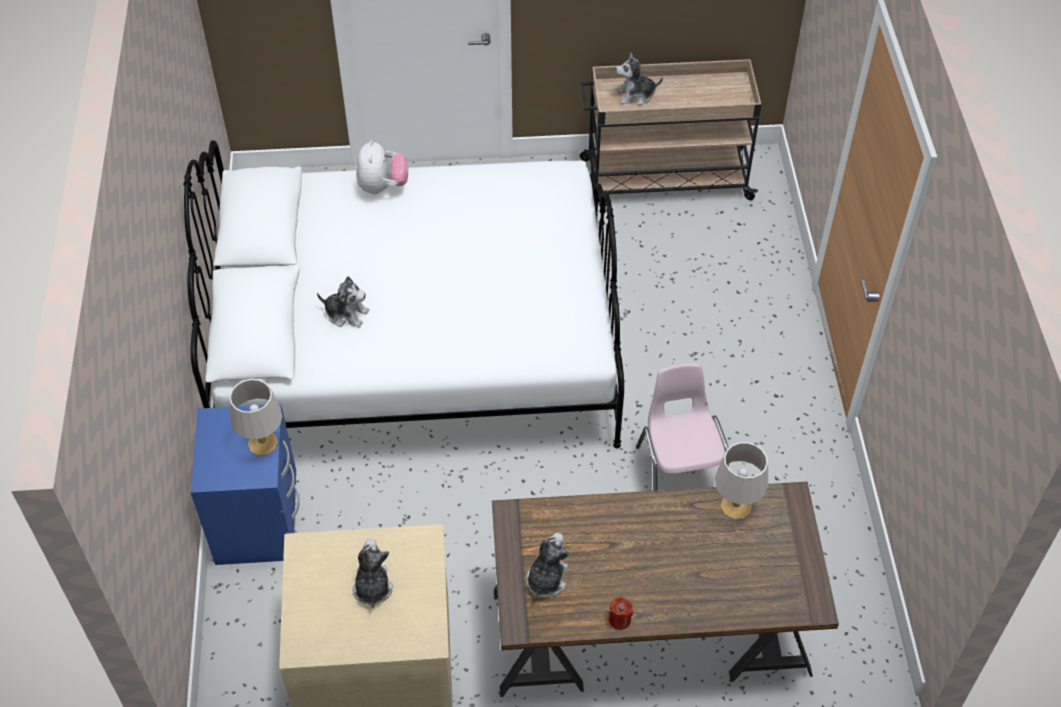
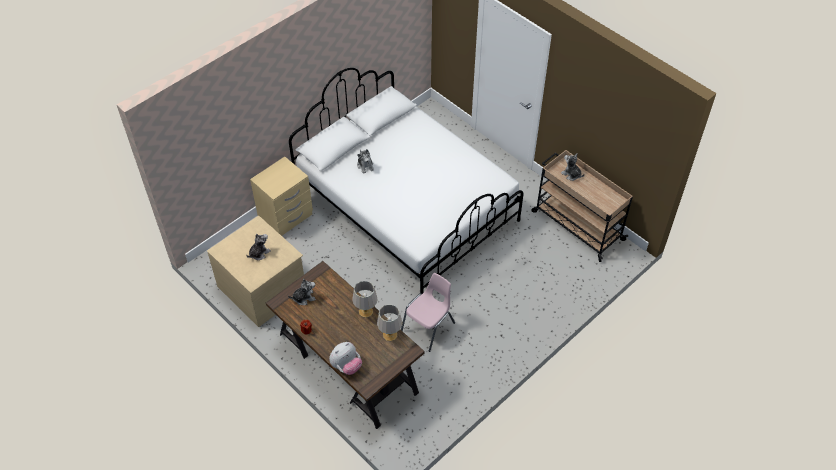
camera: 50 degrees right, 0 degrees up
(258, 521) = (286, 217): blue nightstand -> beige nightstand
(263, 443) = (287, 183): grey table lamp -> grey table lamp (365, 311)
(382, 187) = (435, 133): plush toy -> plush toy (346, 366)

